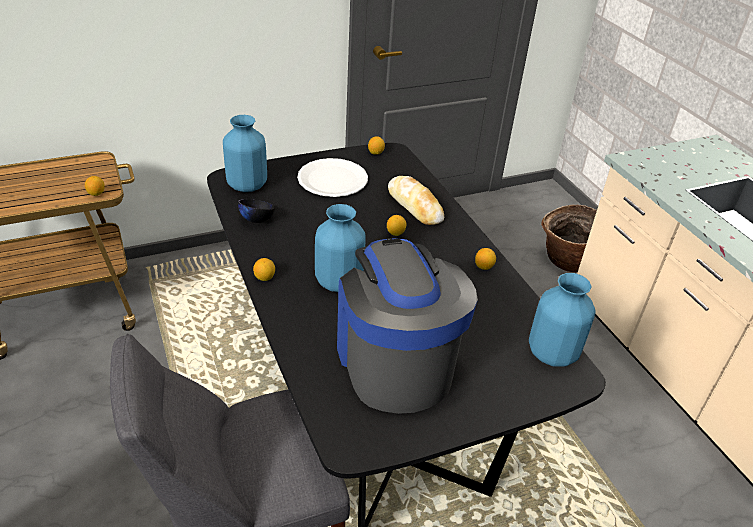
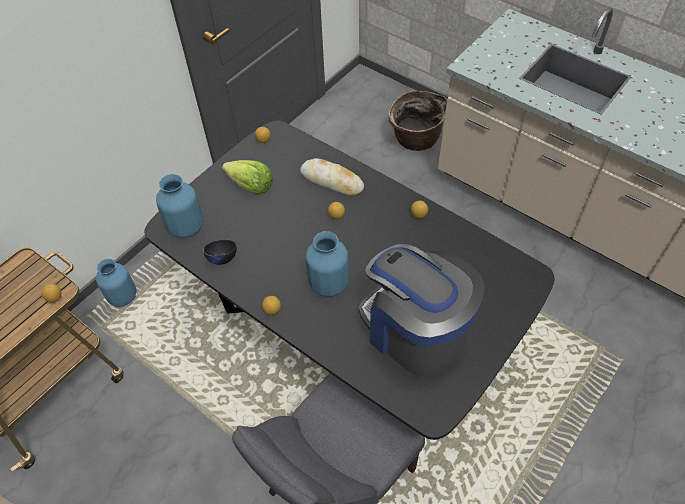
camera: 25 degrees left, 15 degrees up
(332, 180) = (250, 186): white plate -> lettuce
(552, 353) = (507, 266): blue vase -> blue vase (123, 296)

